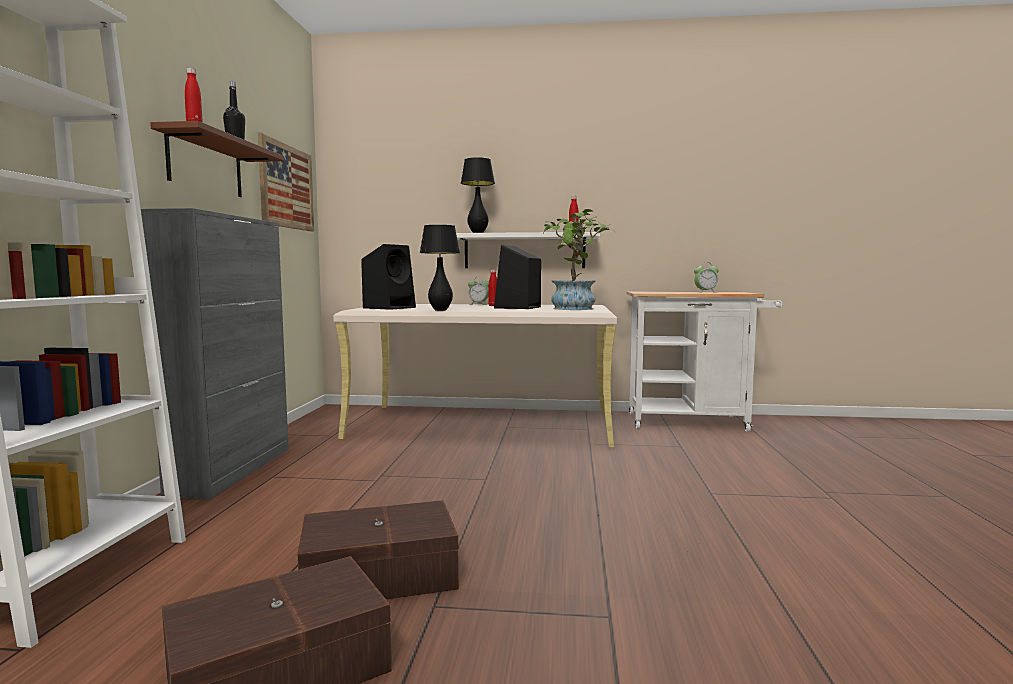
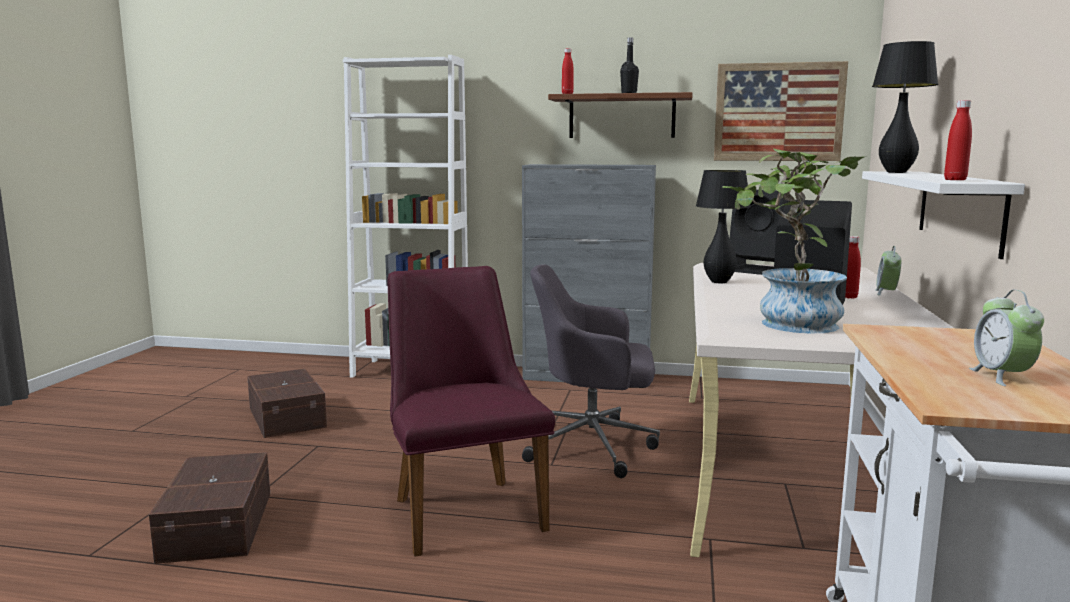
camera: 95 degrees right, 5 degrees up
(377, 575) = (370, 430): brown storage box -> brown storage box (220, 524)
(443, 467) = (593, 446): none -> grey office chair
(583, 504) = (463, 508): none -> purple chair

